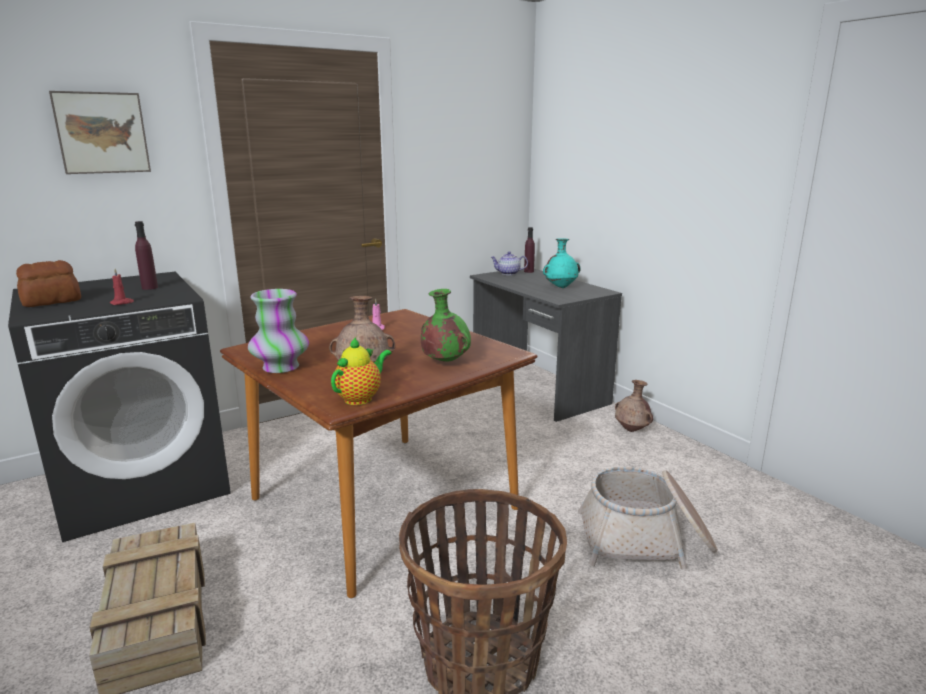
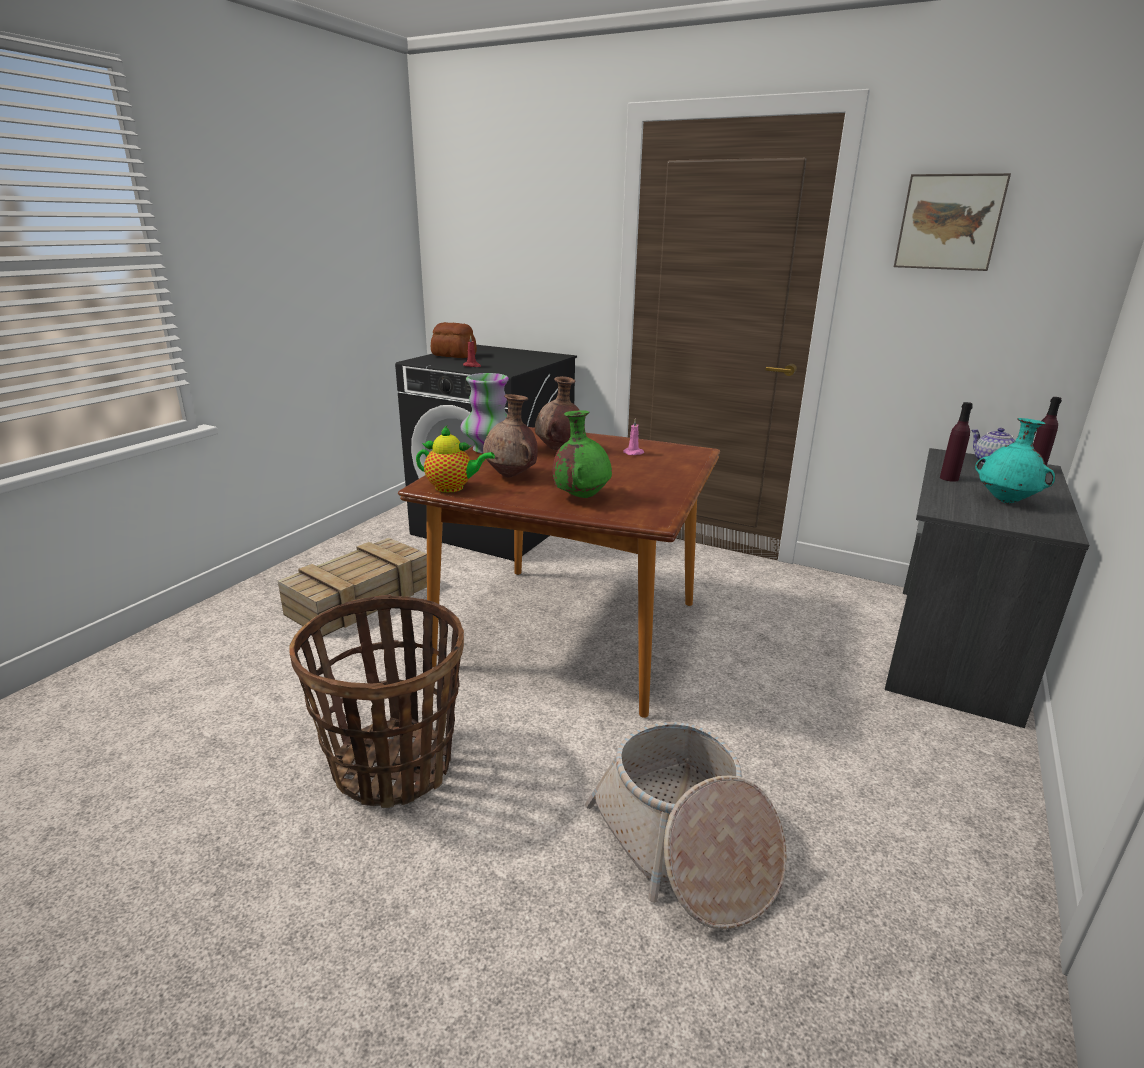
camera: 60 degrees right, 5 degrees up
(101, 133) = (544, 219): picture -> picture (949, 222)
(149, 288) = (519, 361): purple bottle -> purple bottle (949, 478)
(632, 430) = (971, 769): brown vase -> brown vase (559, 449)

